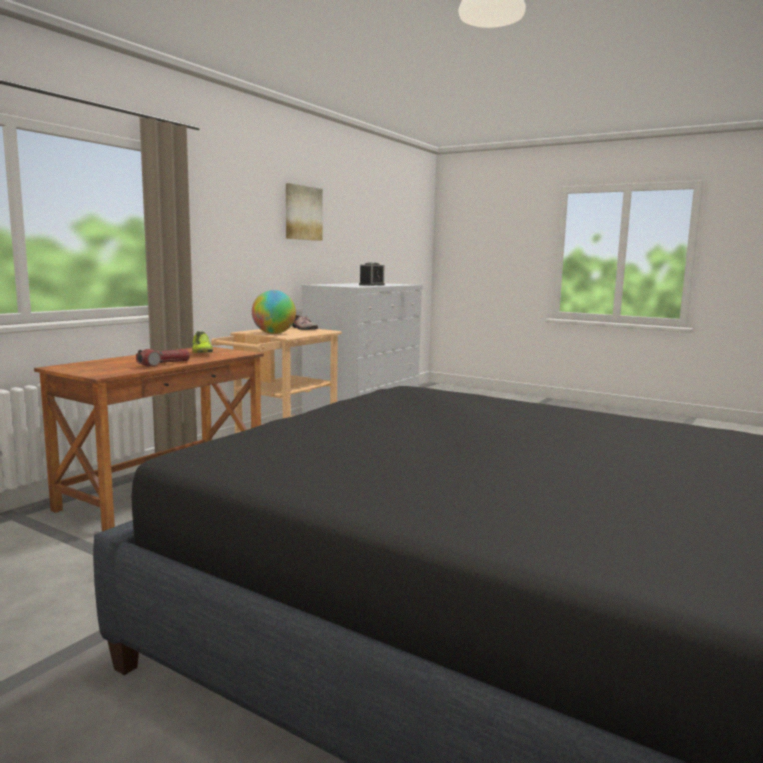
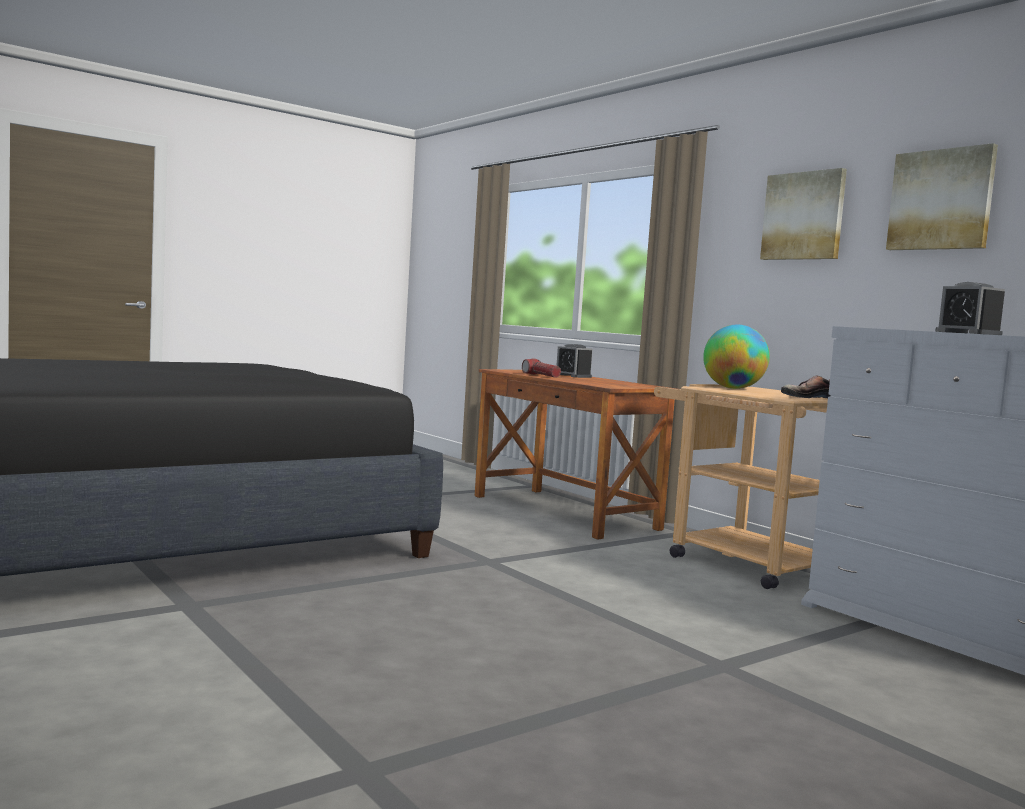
camera: 110 degrees right, 5 degrees down
(129, 360) = (573, 376): none -> alarm clock
(202, 353) = (612, 383): shoe -> none
(242, 211) = (804, 216): none -> picture

